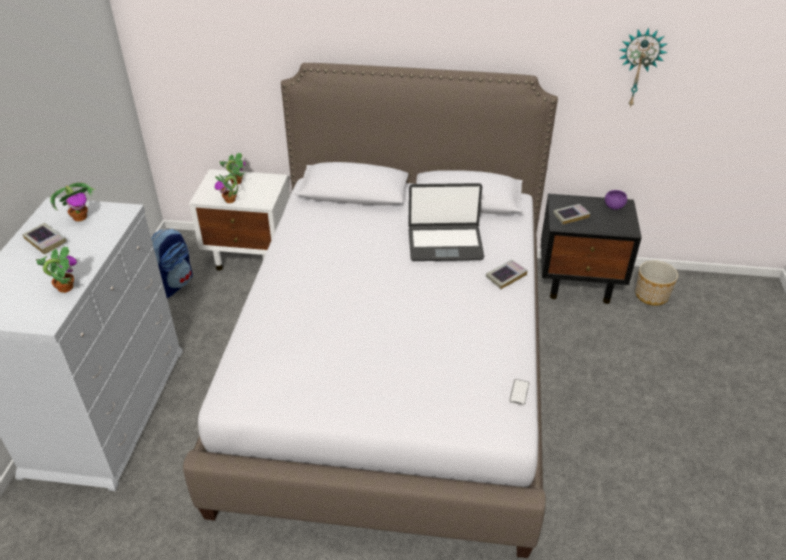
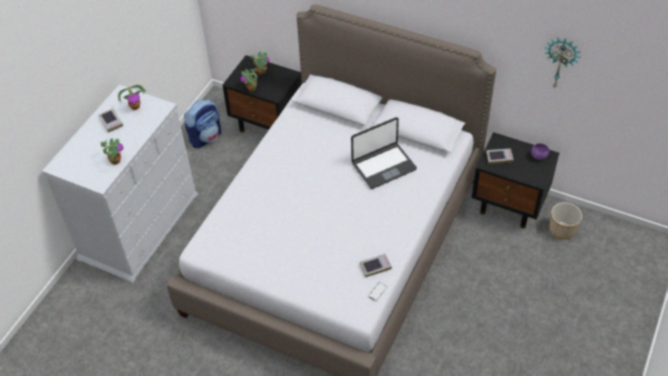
camera: 20 degrees right, 10 degrees up
(251, 256) = (268, 124): white nightstand -> black nightstand
(445, 244) = (383, 166): laptop -> laptop turned 45 degrees counterclockwise
(506, 276) = (413, 203): book -> book (375, 266)

